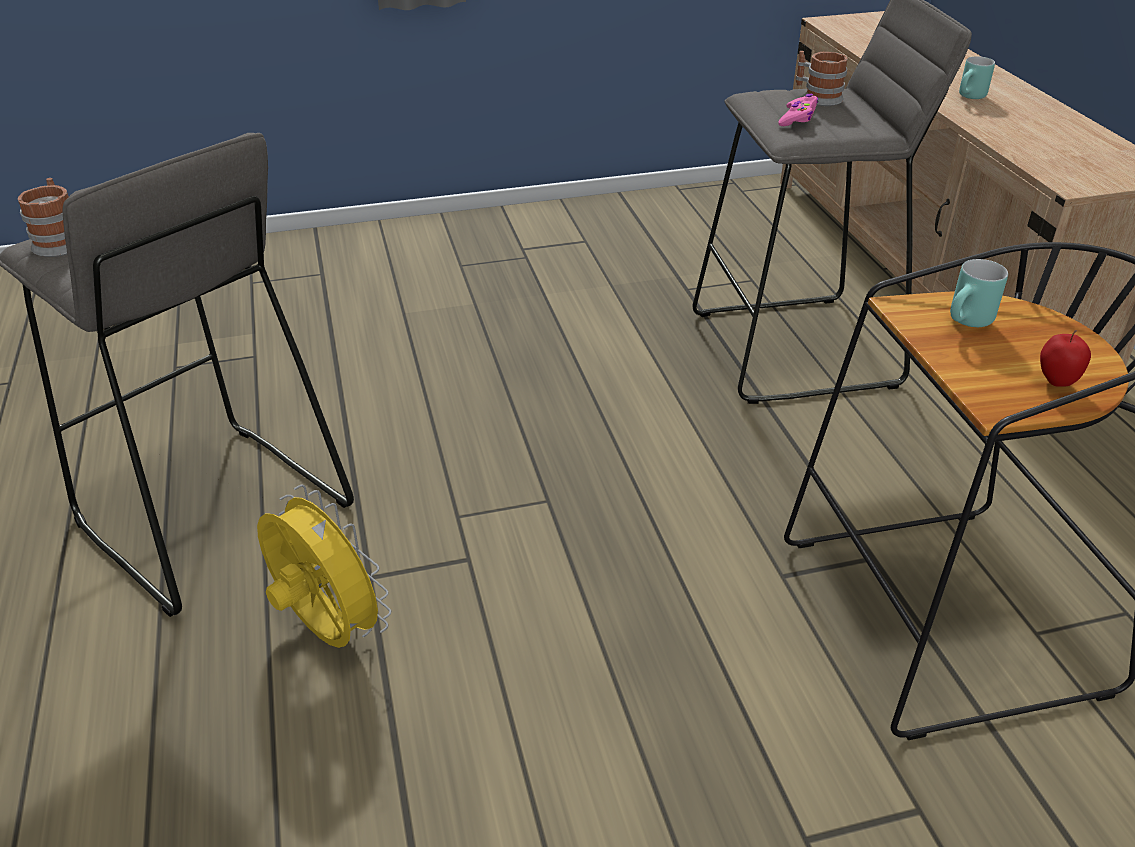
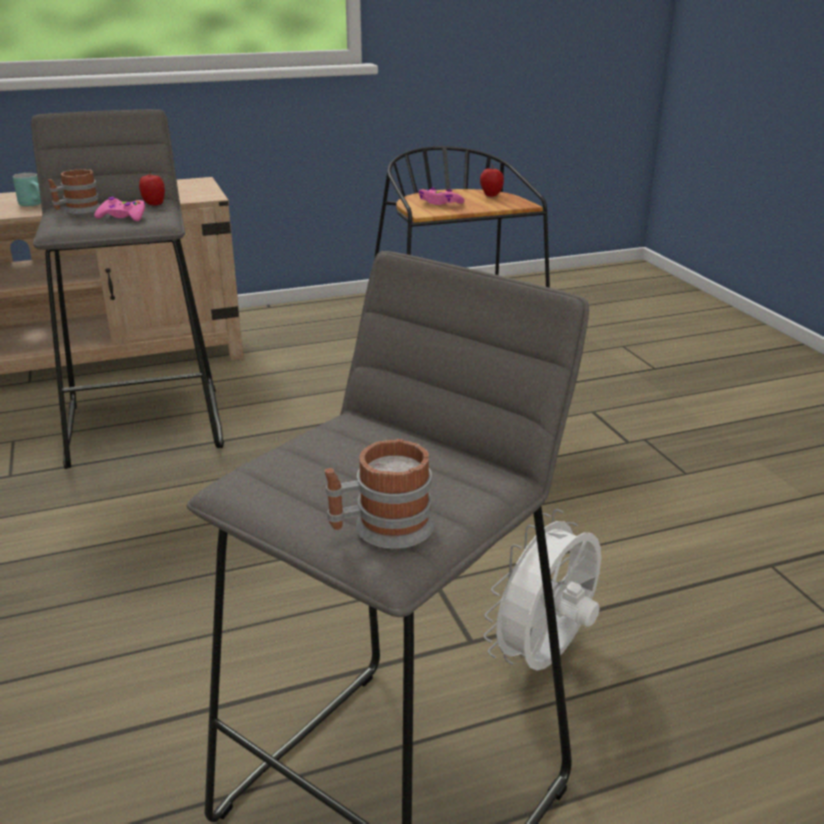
camera: 95 degrees left, 10 degrees down
(327, 630) = (545, 658): yellow fan -> white fan
(859, 128) = (154, 204): none -> apple
(968, 323) = (439, 203): turquoise mug -> pink game controller

